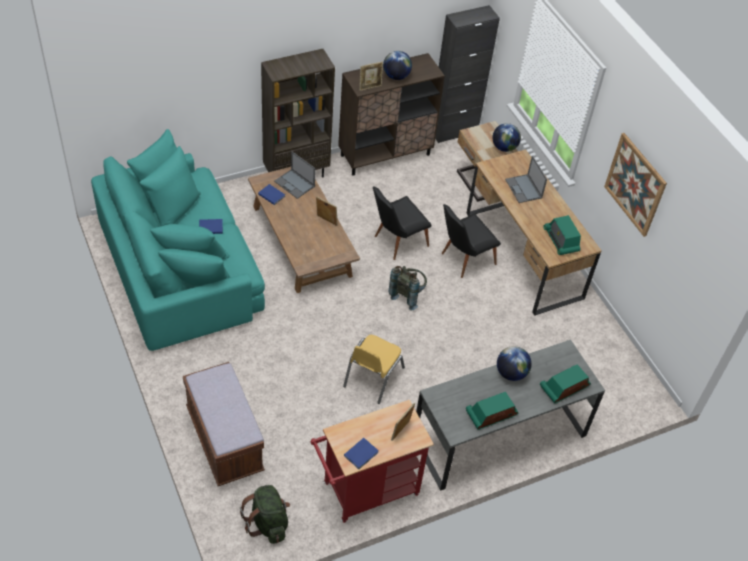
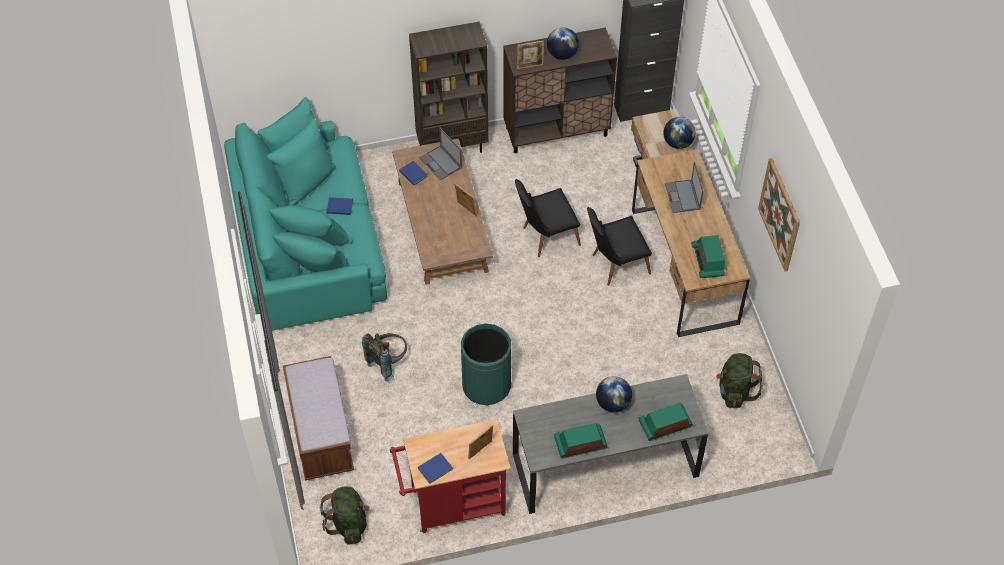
camera: 15 degrees right, 5 degrees up
(373, 377) = (486, 385): yellow chair -> green trash can
(408, 295) = (544, 299): grey backpack -> grey backpack (388, 362)
(596, 356) = (735, 391): none -> green backpack

